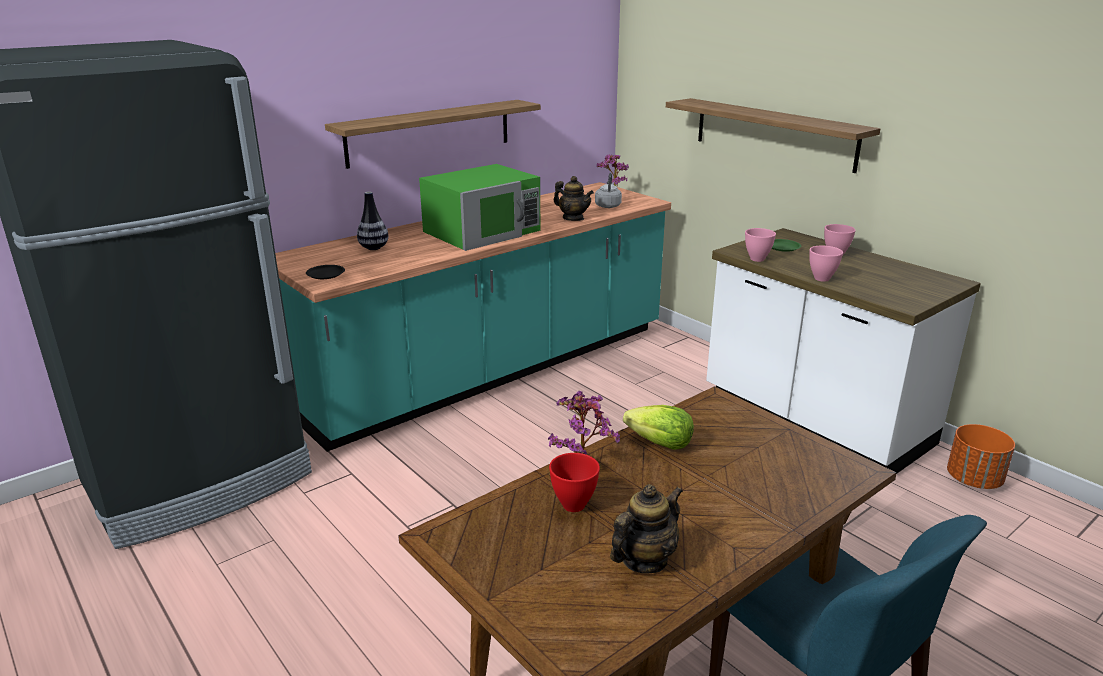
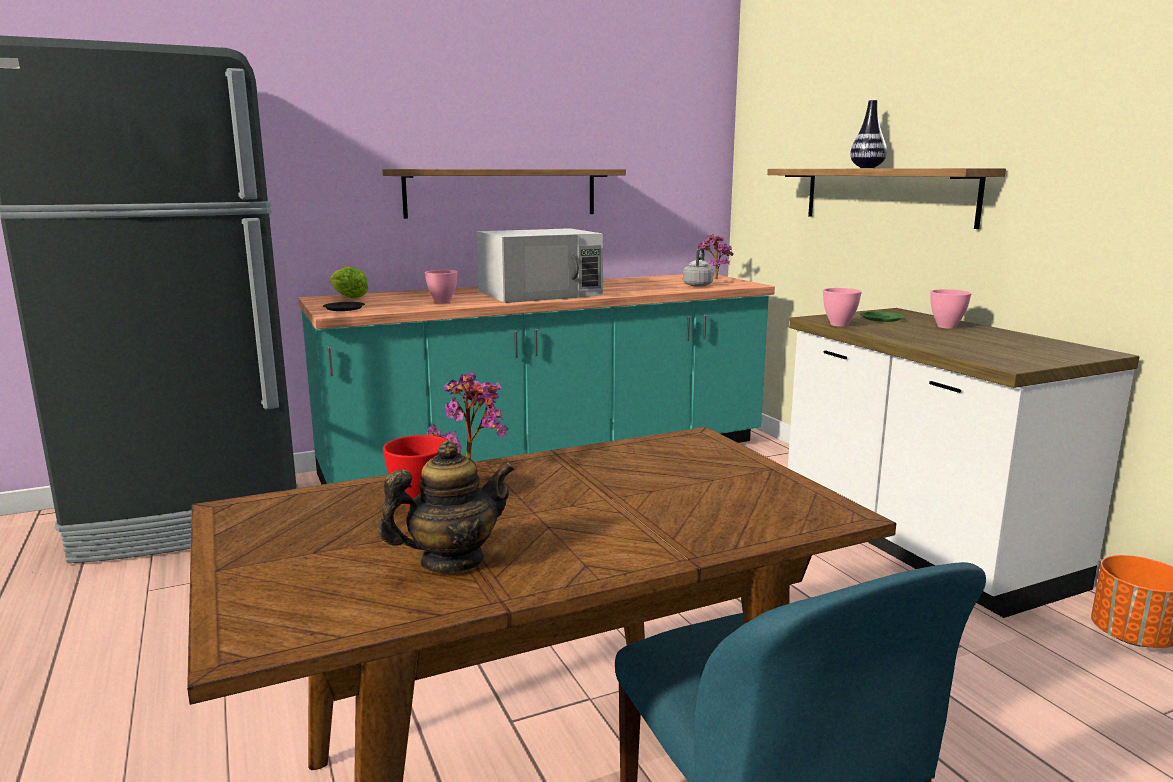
camera: 15 degrees right, 10 degrees down
(374, 248) = (415, 297): vase -> vase (867, 168)
(483, 231) = (540, 293): green microwave -> white microwave
(573, 218) = (648, 290): teapot -> none
(660, 444) = (586, 465): lettuce -> lettuce (348, 297)
(822, 279) = (911, 341): pink bowl -> pink bowl (443, 302)

